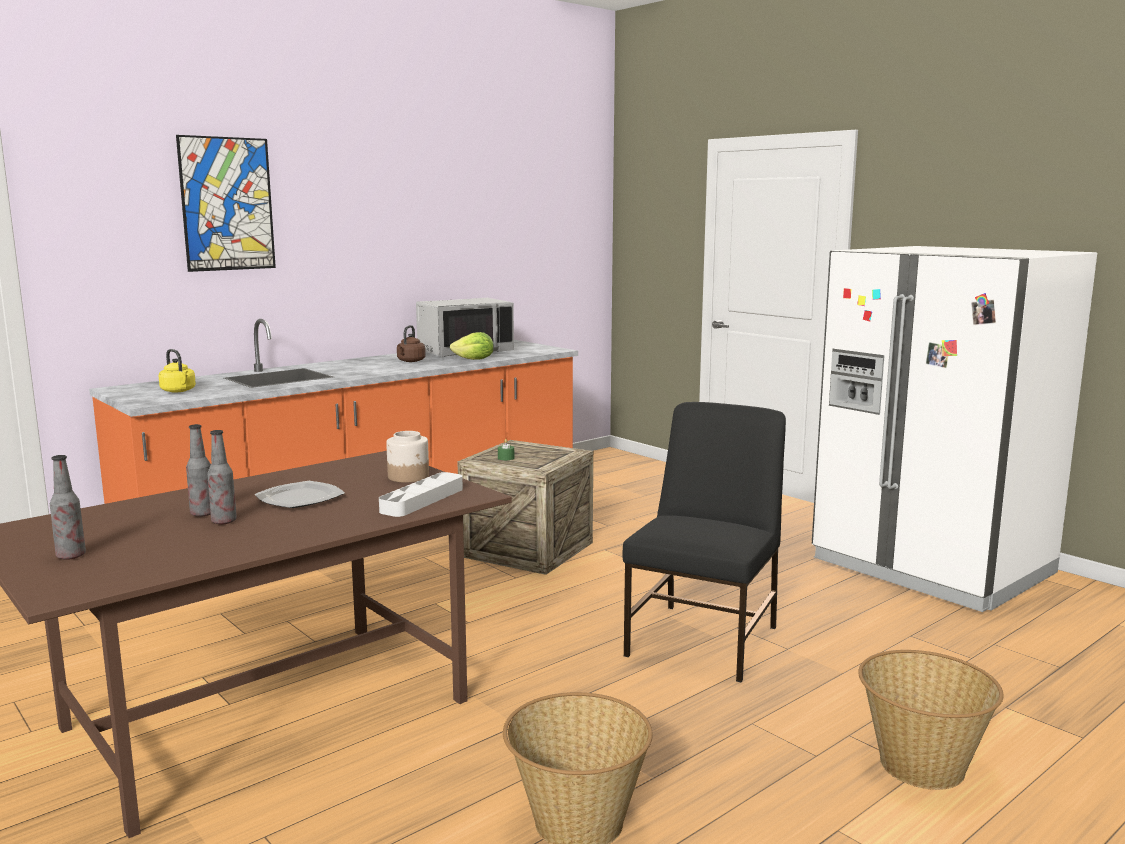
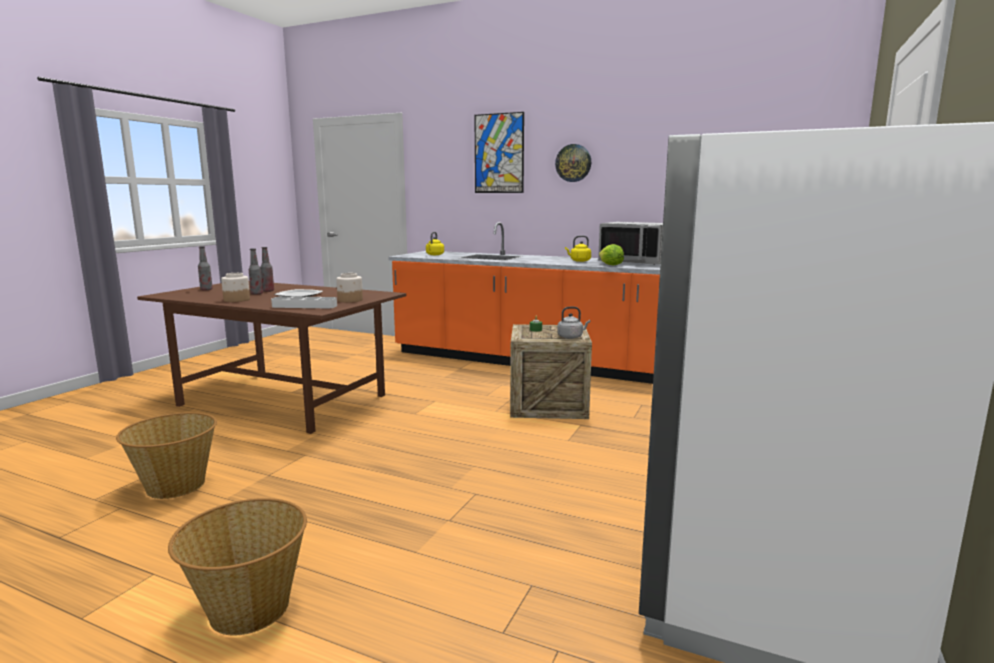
camera: 65 degrees right, 0 degrees up
(274, 535) = (236, 300): none -> jar
(347, 221) = (573, 163): none -> wall clock
(410, 361) = (579, 261): brown kettle -> yellow kettle
(561, 452) = (571, 337): none -> grey kettle
(704, 640) = (440, 484): black chair -> none

